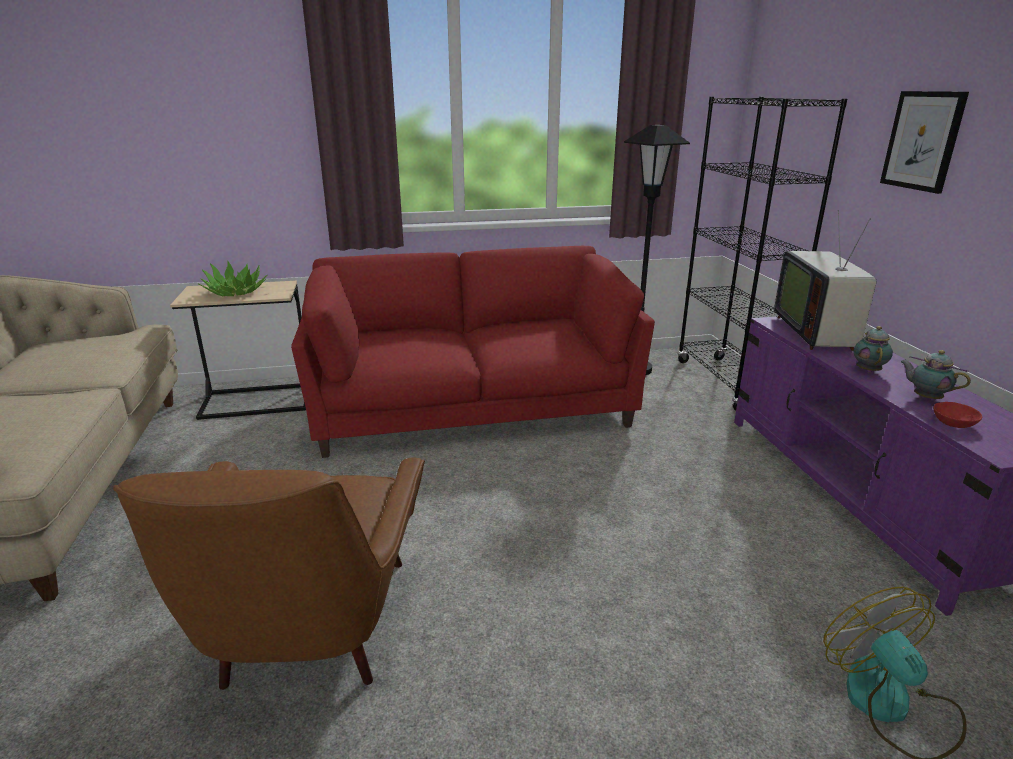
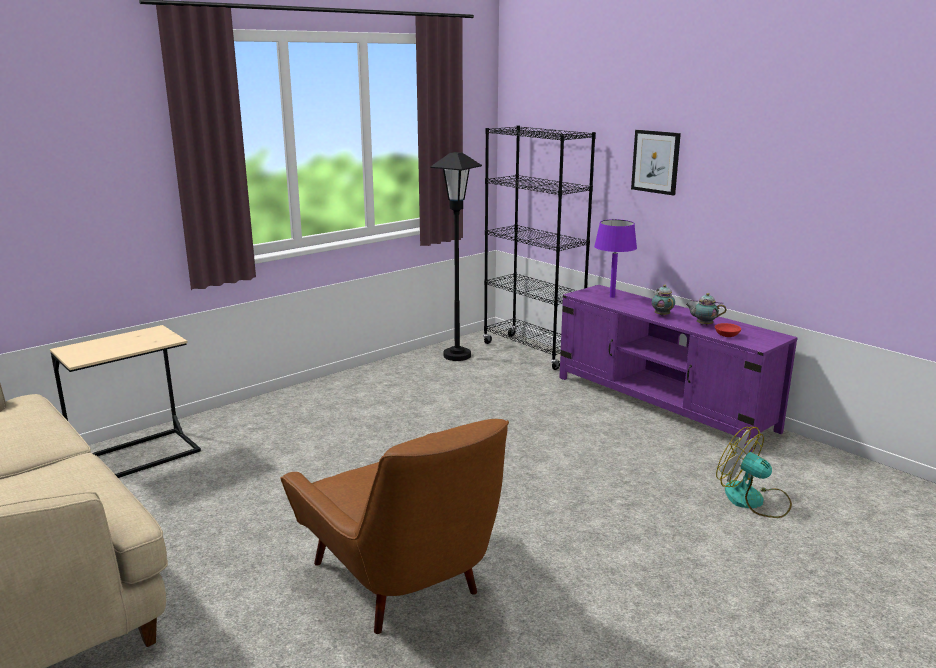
camera: 30 degrees left, 5 degrees down
(235, 292) = (119, 345): potted plant -> none
(471, 406) = (352, 412): red sofa -> none
(817, 332) = (612, 297): television -> purple table lamp

